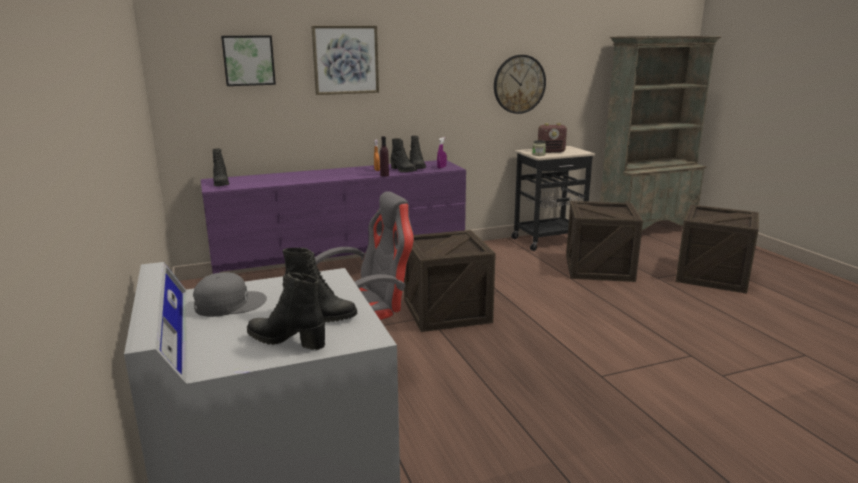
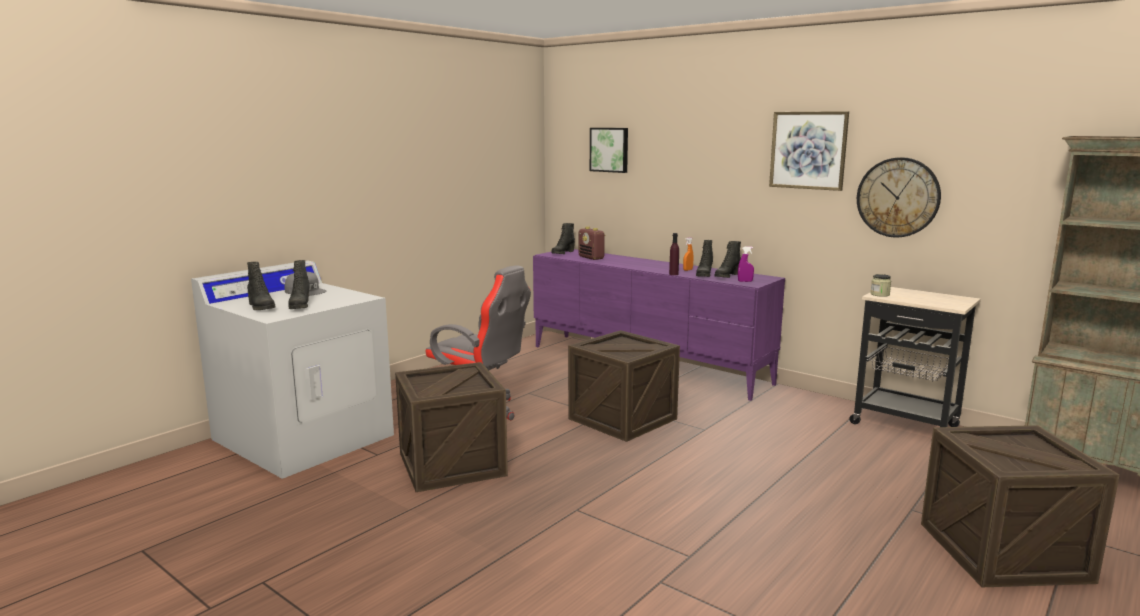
camera: 60 degrees right, 5 degrees down
(287, 340) = (261, 307): black boot -> black boot turned 150 degrees clockwise
(345, 60) = (688, 153): picture -> picture (808, 150)
(551, 151) = (914, 296): radio -> radio (591, 258)
(599, 268) = (869, 468): crate -> crate (452, 464)

